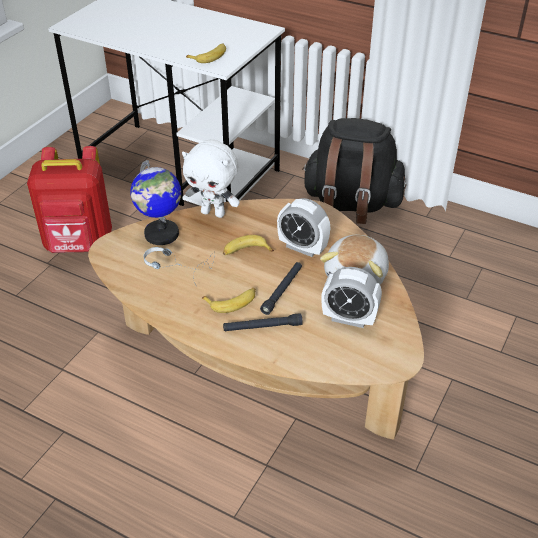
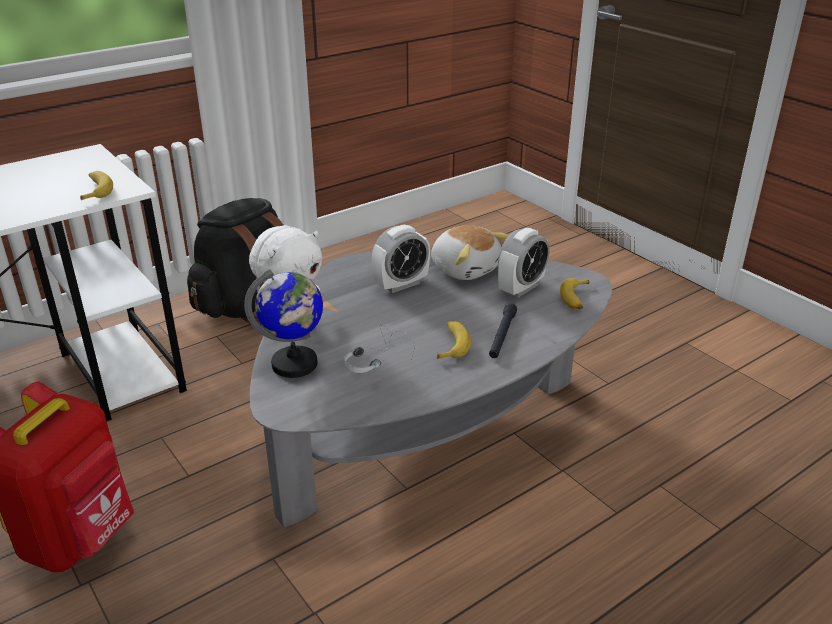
camera: 65 degrees left, 10 degrees down
(246, 251) = (377, 317): banana -> banana (576, 299)
(262, 361) = (424, 432): brown coffee table -> grey coffee table
(282, 291) = (456, 312): black flashlight -> none

